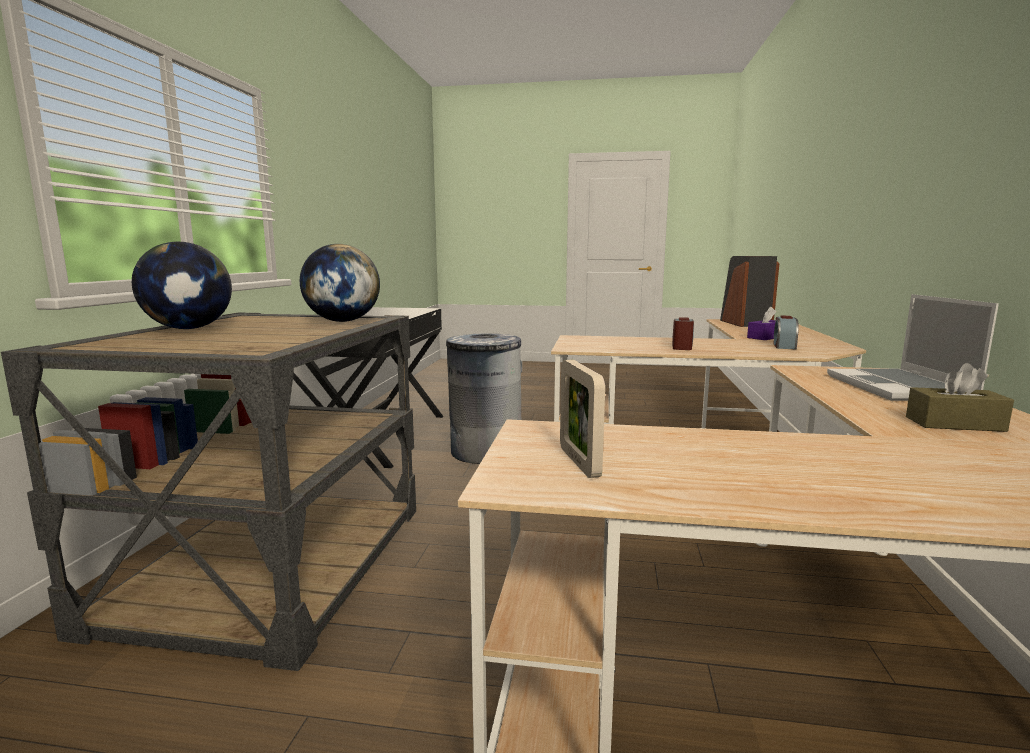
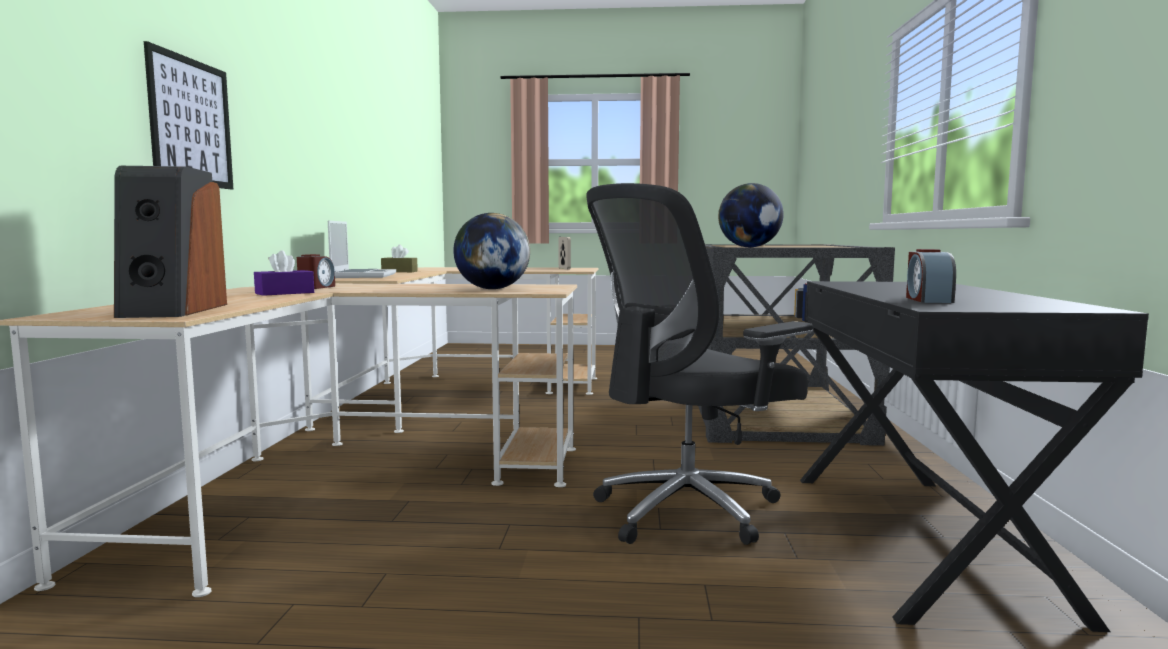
camera: 175 degrees right, 5 degrees down
(189, 328) = (822, 245): globe -> globe (492, 289)
(485, 452) = (688, 510): grey trash can -> office chair
(682, 347) = (435, 286): alarm clock -> alarm clock (927, 300)
(864, 206) = (191, 122): none -> picture

